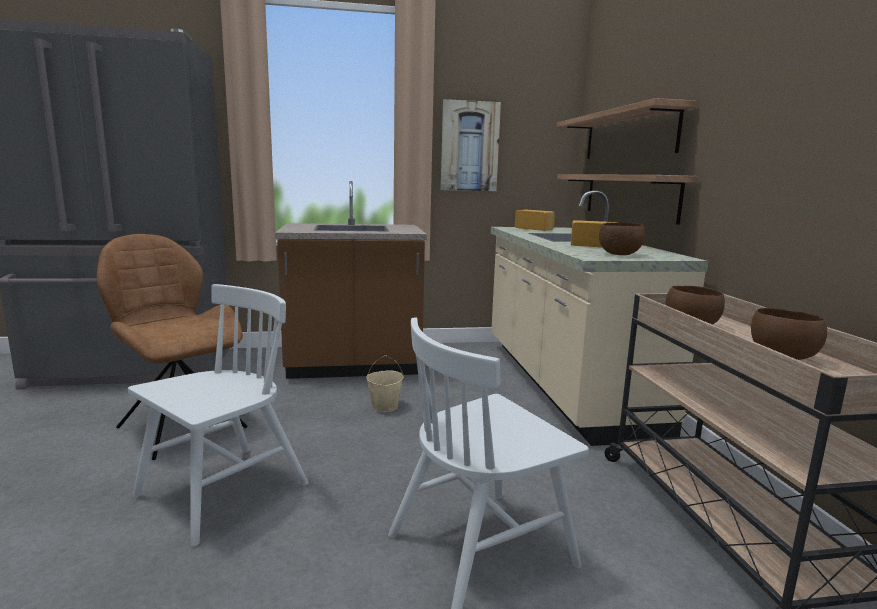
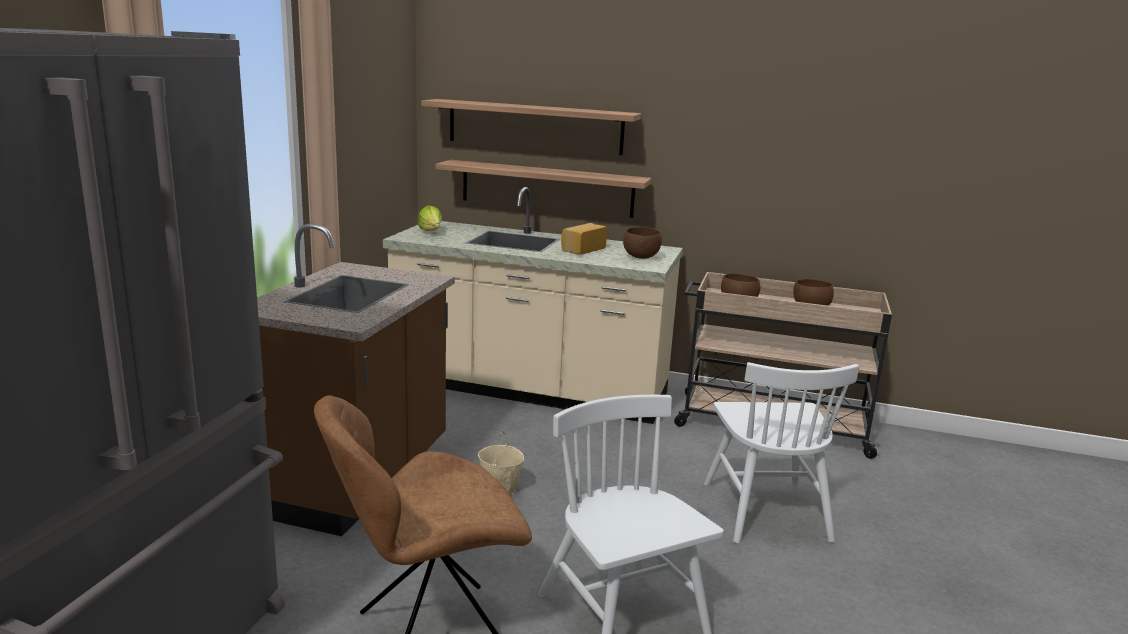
camera: 65 degrees left, 5 degrees up
(469, 146) = (349, 139): picture -> none
(534, 229) = (431, 232): bread -> lettuce

